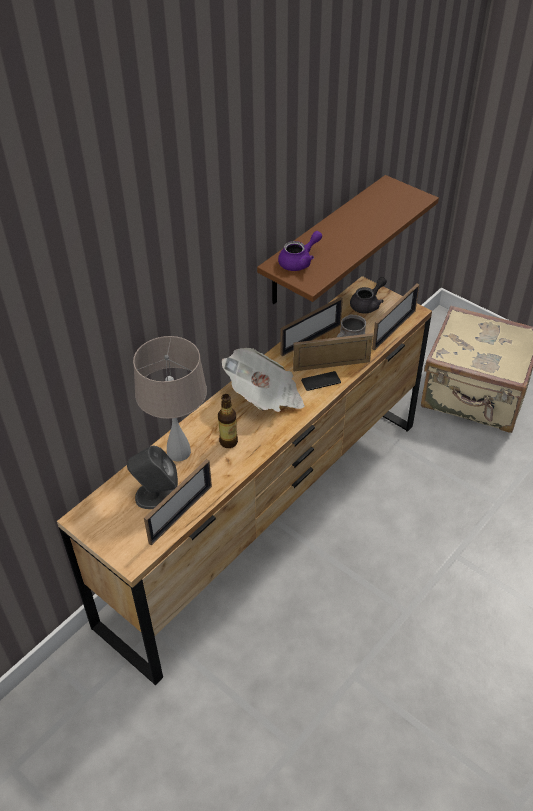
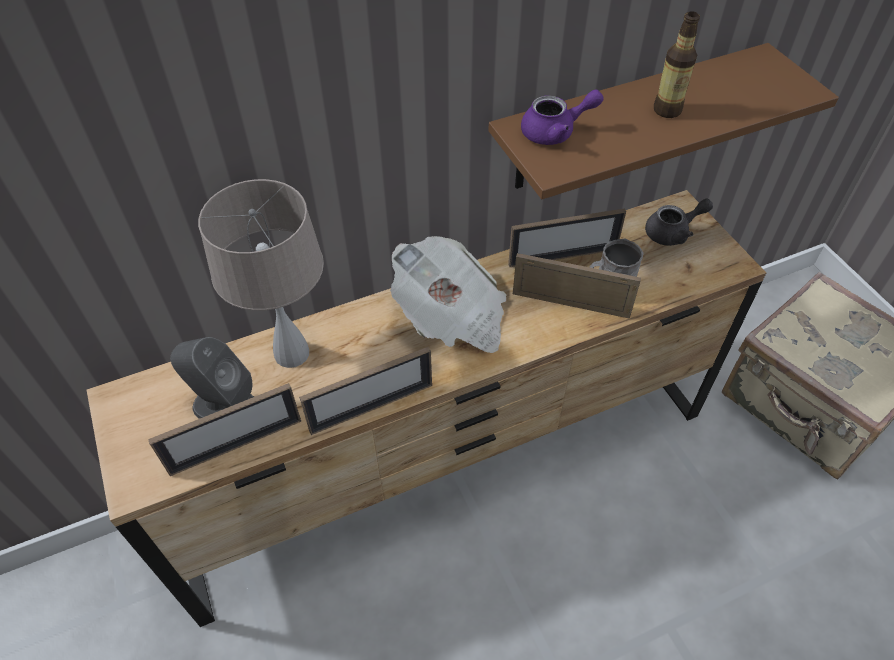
camera: 25 degrees right, 5 degrees up
(228, 442) = (364, 364): bottle -> bottle (667, 110)
(321, 381) = (542, 322): phone -> none
(394, 329) = (692, 282): picture frame -> picture frame (371, 408)

